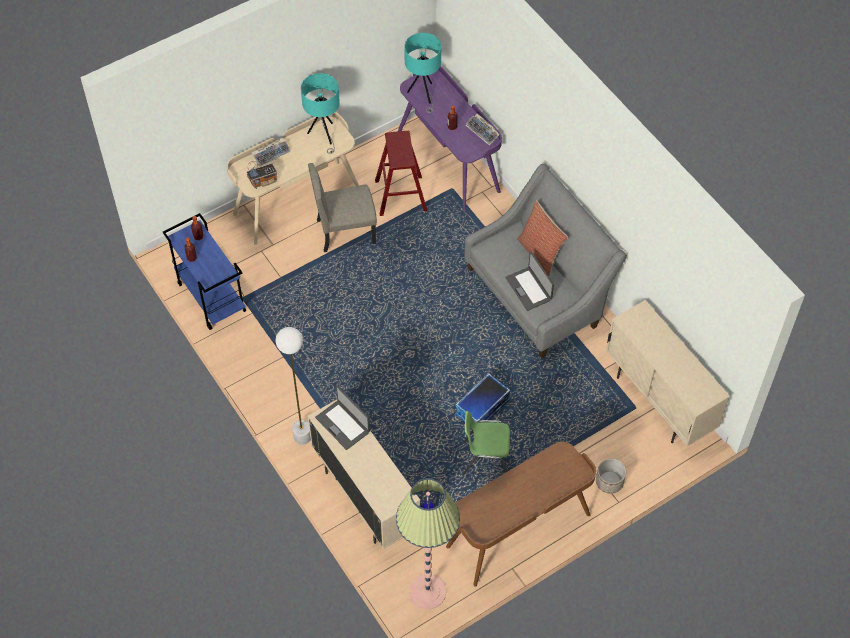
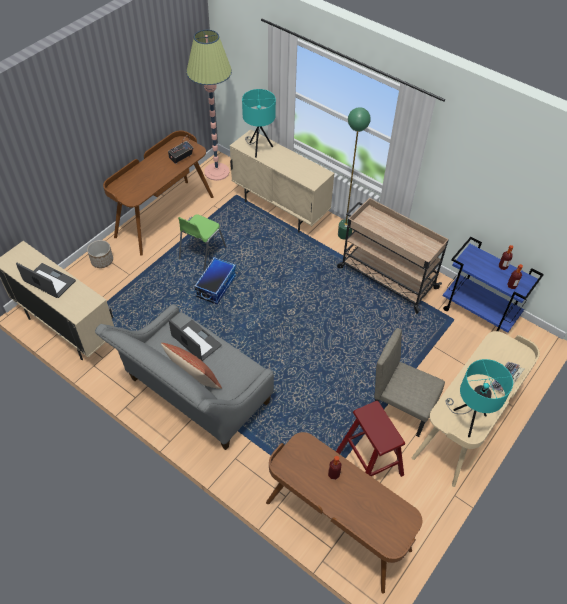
camera: 160 degrees right, 5 degrees down
(263, 181) = (492, 349): radio -> radio (181, 158)
(285, 365) = (386, 277): none -> beige cart
(302, 436) = (344, 234): white floor lamp -> green floor lamp
(343, 424) = (305, 173): laptop -> laptop (49, 281)
(345, 231) = (402, 407): beige chair -> beige chair turned 120 degrees counterclockwise
(423, 94) = (387, 512): turquoise table lamp -> turquoise table lamp (258, 148)
(449, 160) = (336, 527): purple desk -> brown desk
(483, 131) = (295, 479): keyboard -> none
(486, 459) = (201, 253): green chair -> green chair turned 135 degrees clockwise

